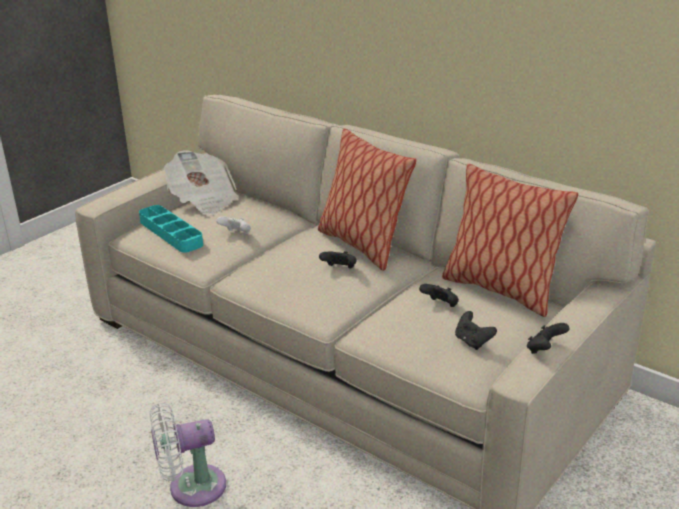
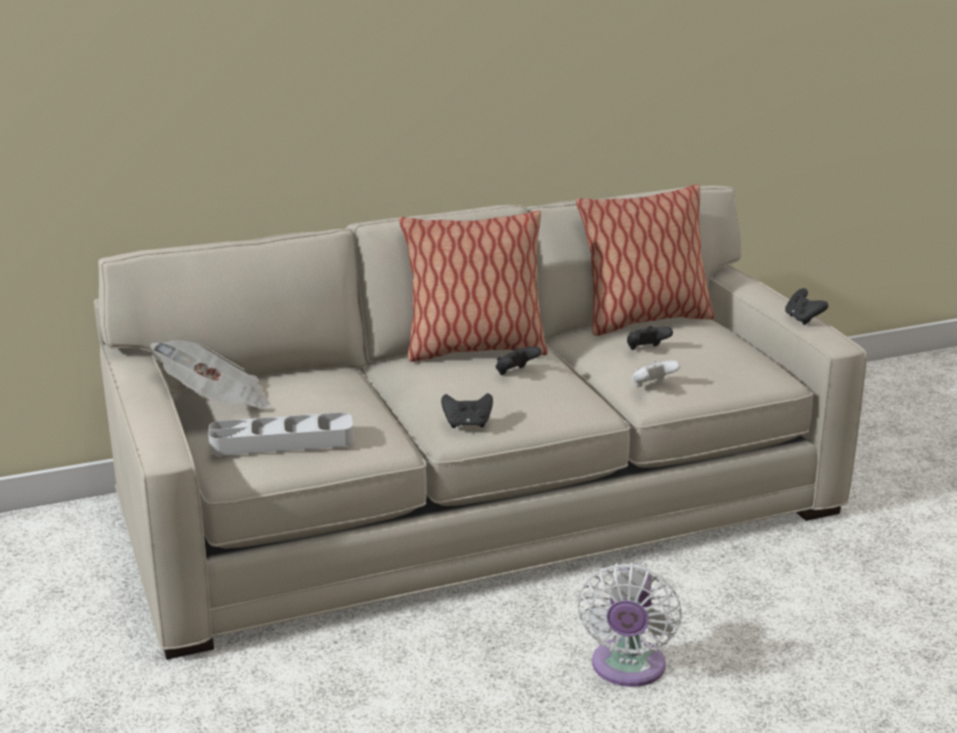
camera: 60 degrees left, 5 degrees down
(171, 233) = (282, 442): turquoise tray -> grey tray
(236, 234) = (349, 405): white game controller -> white game controller (652, 386)
(472, 342) = (723, 356): black game controller -> black game controller (467, 424)

